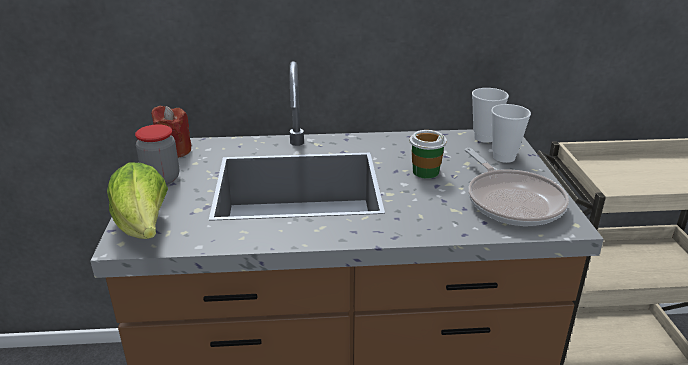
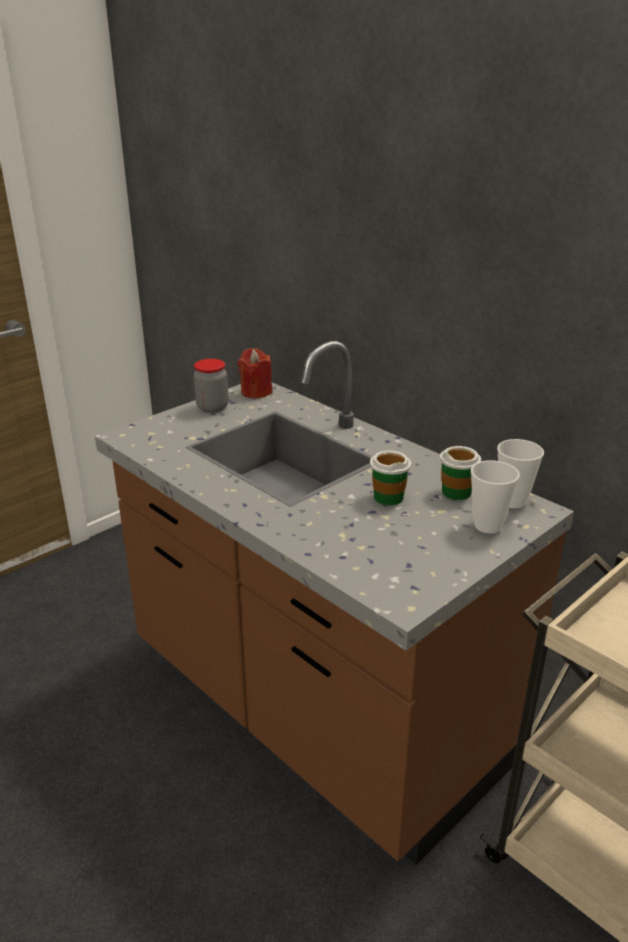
camera: 50 degrees right, 0 degrees up
(144, 228) = (147, 432): lettuce -> none
(450, 148) = (456, 492): none -> cup
(512, 201) = (403, 558): frying pan -> none

